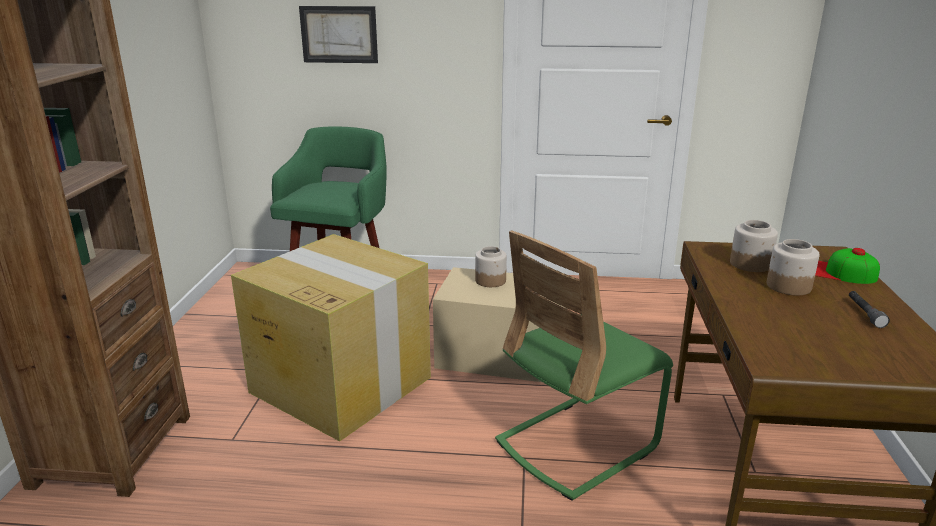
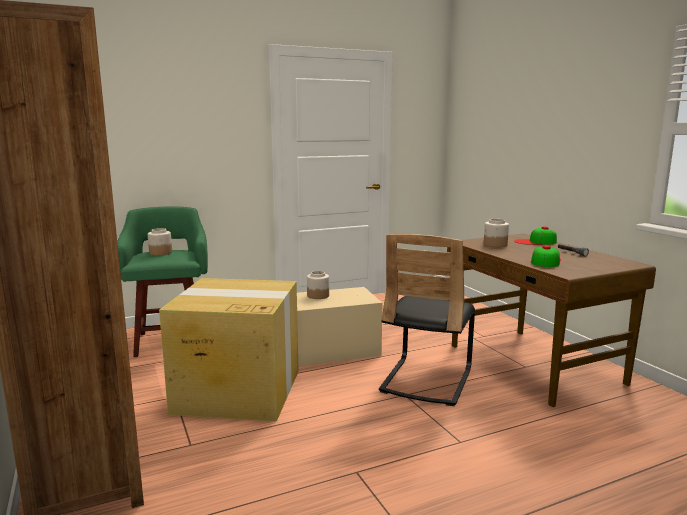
camera: 30 degrees left, 10 degrees down
(339, 34) = (148, 136): picture -> none
(576, 444) = (426, 380): green chair -> black chair
(780, 322) = (545, 261): none -> cap
(788, 286) = (525, 249): jar -> jar (160, 253)

